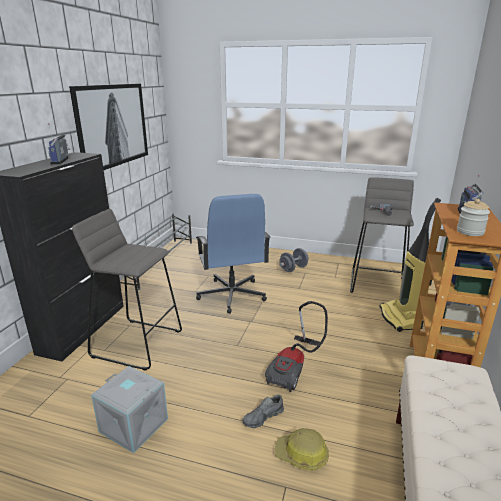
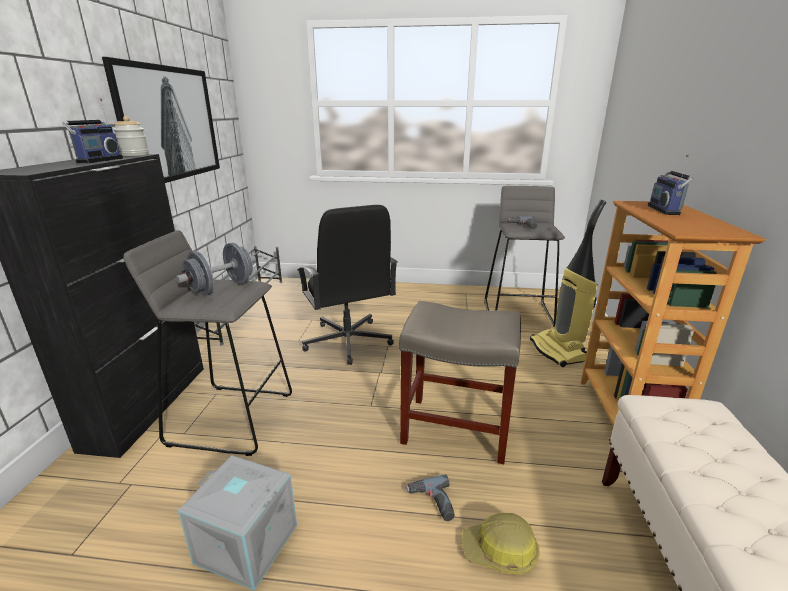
camera: 10 degrees left, 0 degrees up
(61, 161) = (98, 160): radio -> radio turned 150 degrees counterclockwise
(231, 295) = (347, 342): blue office chair -> black office chair
(263, 417) = (432, 503): grey shoe -> power drill
(293, 269) = (415, 303): grey dumbbell -> grey dumbbell (222, 288)
(295, 369) = (454, 428): vacuum cleaner -> beige stool
(470, 232) = (689, 226): jar -> jar (134, 155)

